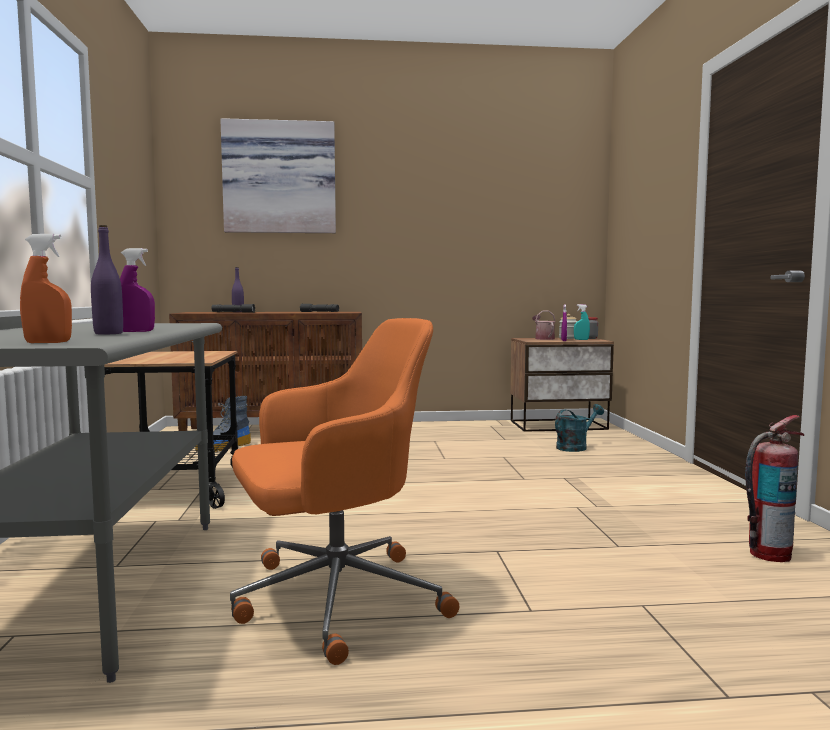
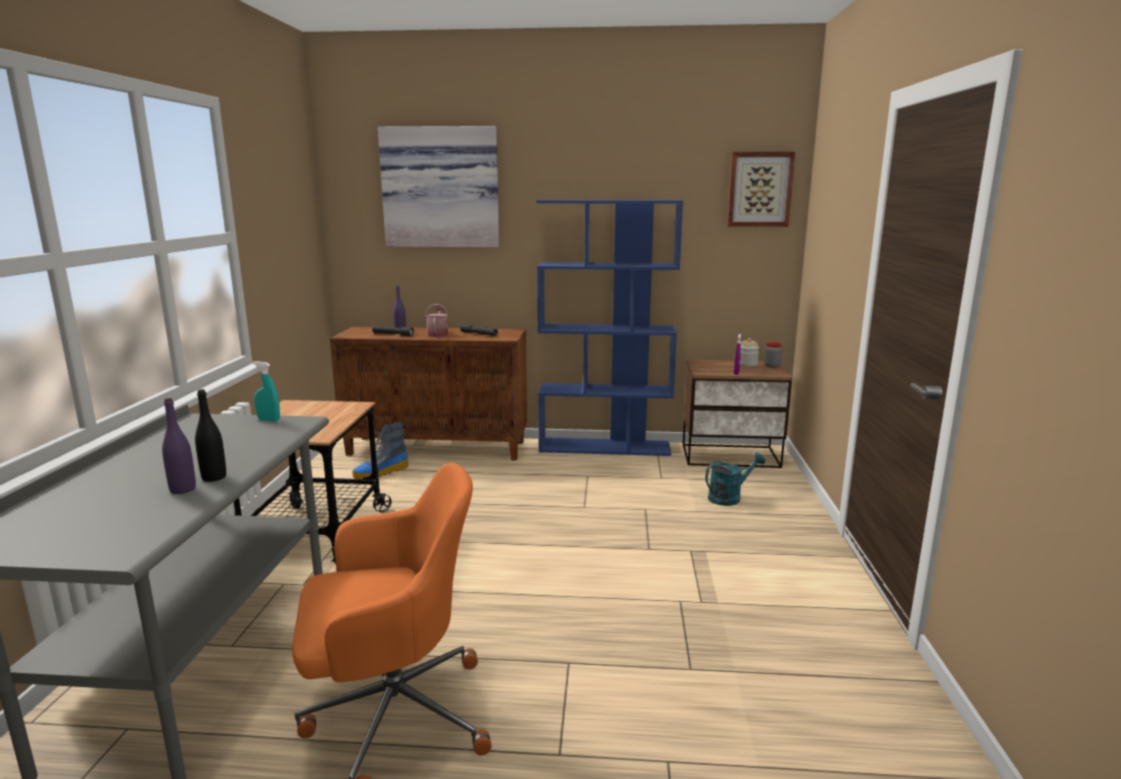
camera: 10 degrees right, 10 degrees up
(48, 342) = (102, 543): orange spray bottle -> none
(136, 331) = (214, 477): purple spray bottle -> black bottle
(440, 424) = (605, 447): none -> blue bookcase
(543, 338) = (719, 365): watering can -> watering can (438, 333)
(567, 184) = (759, 189): none -> picture
(581, 339) = (758, 370): turquoise spray bottle -> turquoise spray bottle (269, 420)
(768, 554) = (839, 700): fire extinguisher -> none

